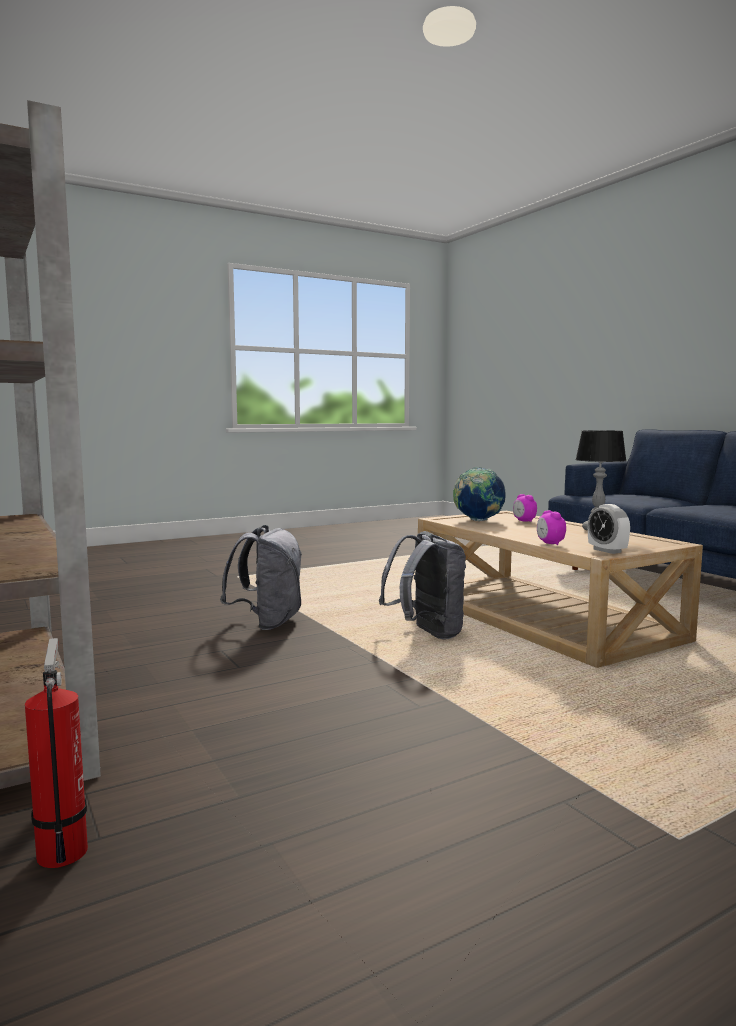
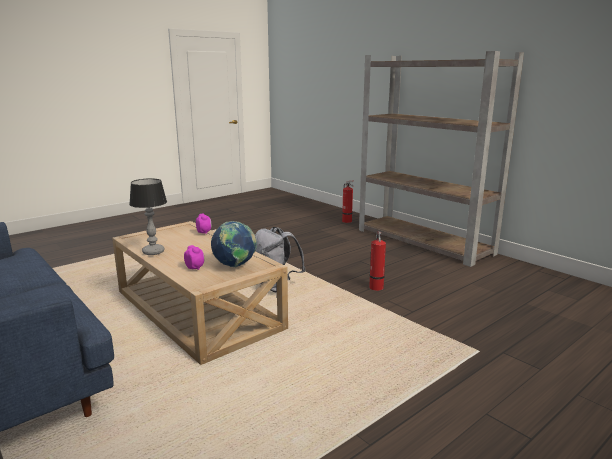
camera: 170 degrees right, 10 degrees up
(267, 623) = (376, 288): grey backpack -> fire extinguisher
(607, 551) = (179, 227): alarm clock -> none

